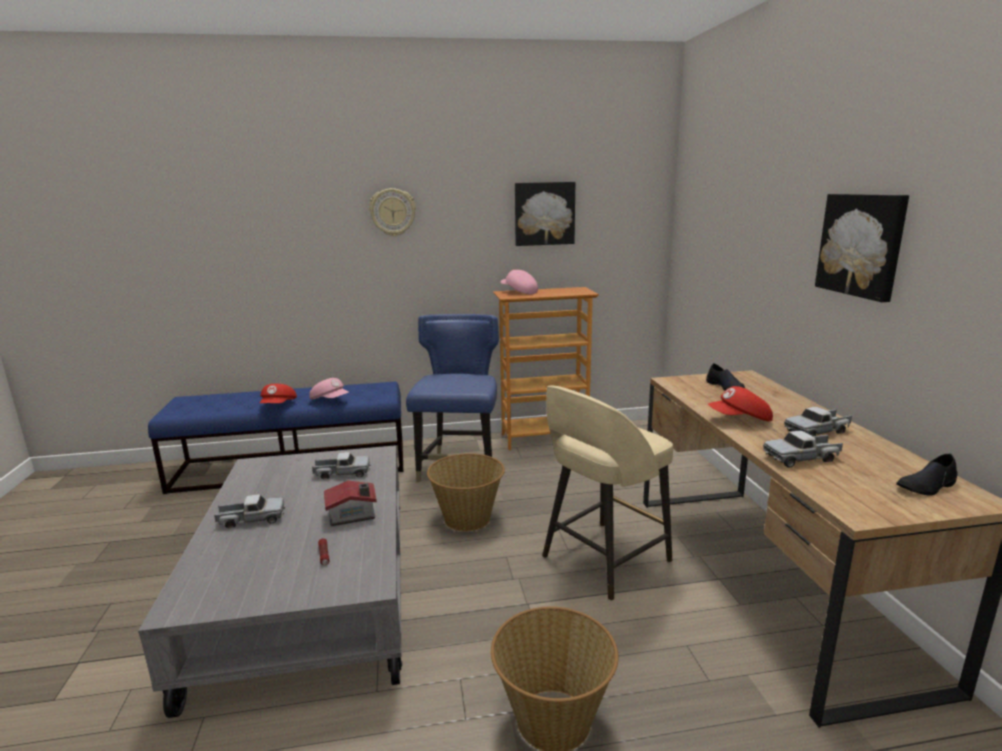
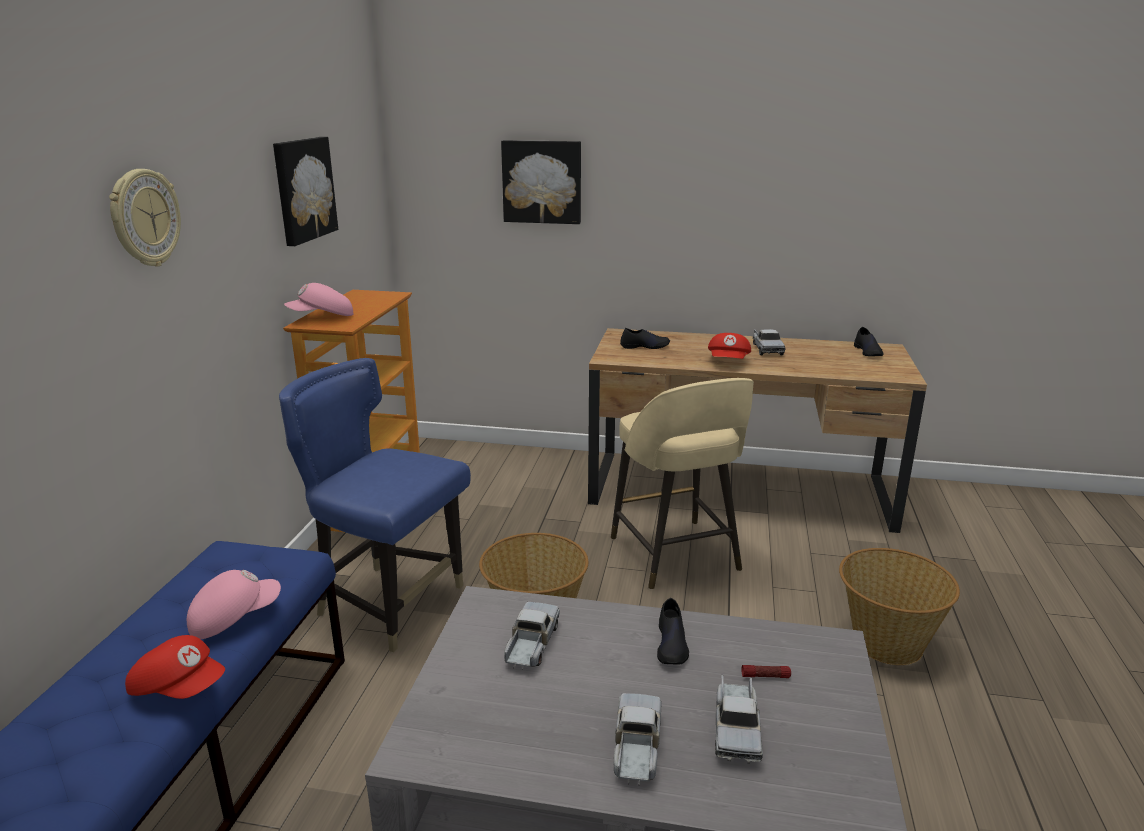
camera: 70 degrees left, 5 degrees up
(353, 515) = (671, 644): toy house -> black shoe
(801, 458) = (814, 366): toy truck -> toy truck (736, 729)
(862, 245) = (735, 190): picture -> picture (542, 182)

